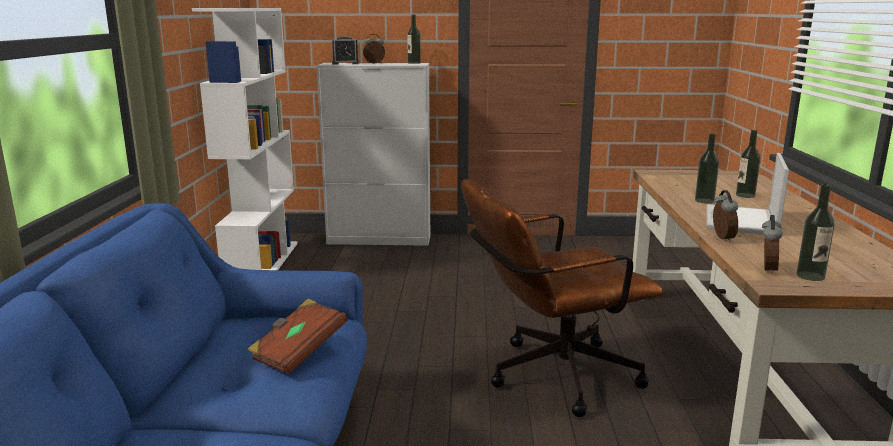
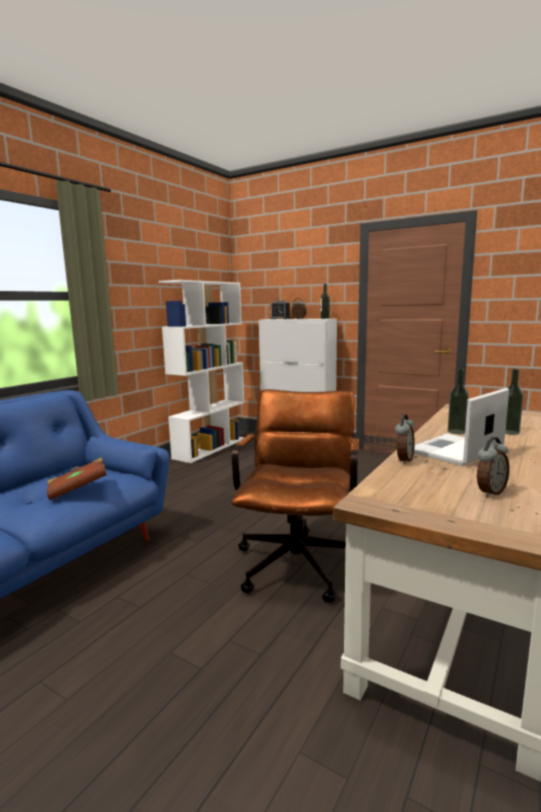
camera: 30 degrees right, 5 degrees down
(551, 376) = (298, 559): brown office chair -> brown office chair turned 90 degrees clockwise
(766, 269) = (388, 489): alarm clock -> alarm clock (490, 492)
(810, 276) = (418, 503): bottle -> none

